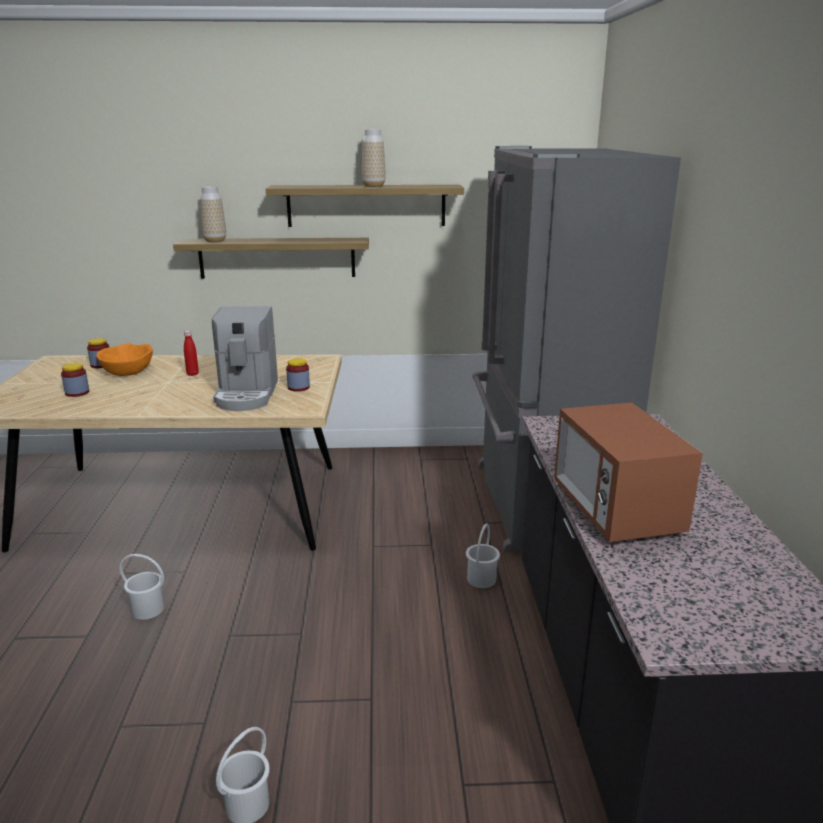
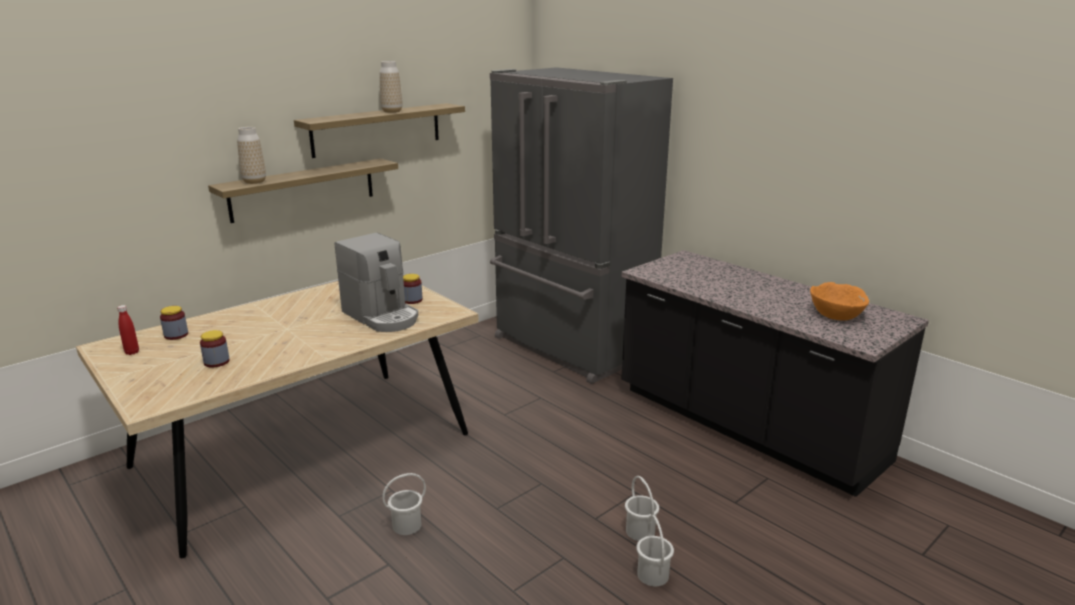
camera: 40 degrees left, 0 degrees up
(128, 372) = (223, 332): orange bowl -> orange bowl (837, 315)
(192, 374) = (294, 316): red bottle -> red bottle (132, 352)
(482, 579) = (600, 404): white bucket -> white bucket (640, 531)
(615, 511) = (757, 303): microwave -> none

